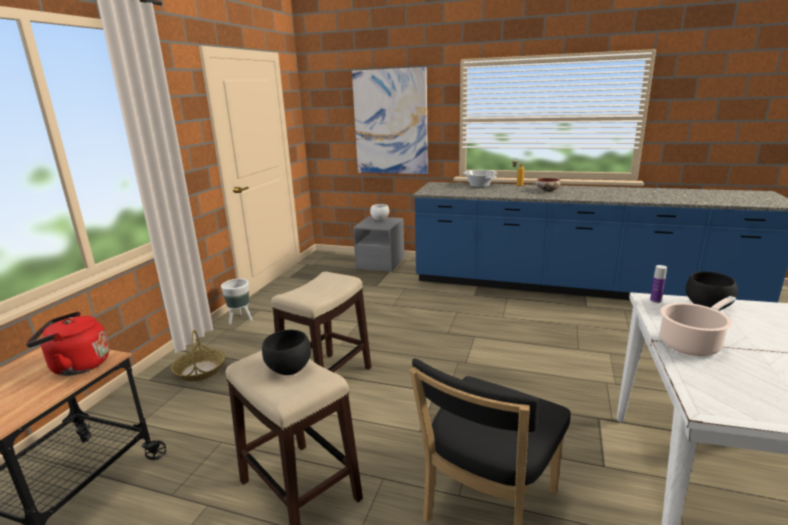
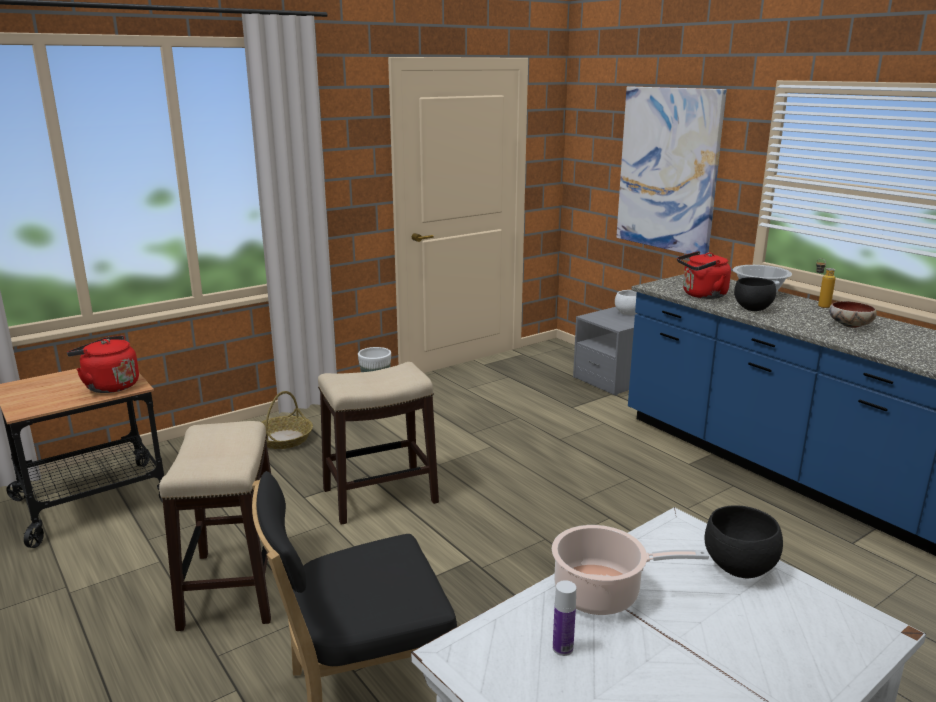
camera: 35 degrees right, 0 degrees up
(289, 370) = (222, 448): black bowl -> black bowl (752, 309)
(457, 191) = (701, 295): none -> red kettle
(655, 301) = (682, 530): bottle -> bottle (562, 648)

